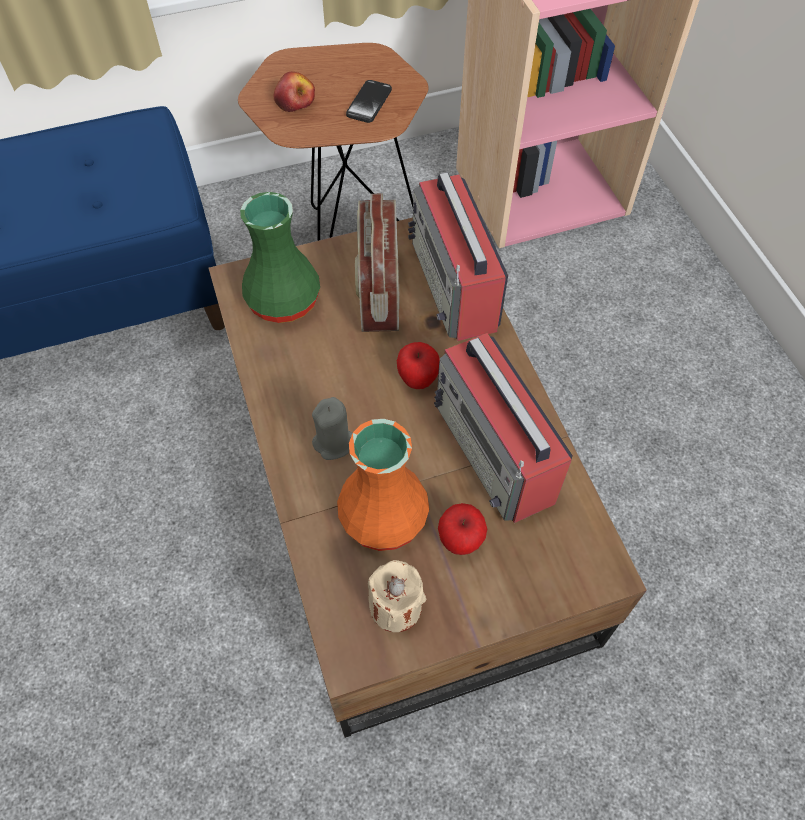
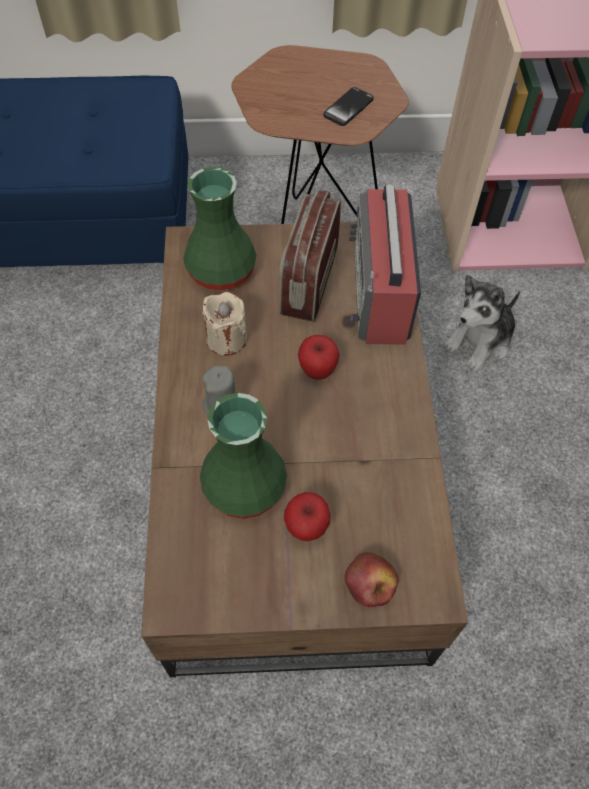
camera: 15 degrees right, 0 degrees up
(295, 101) = (282, 93): apple -> apple (370, 583)
(384, 518) = (244, 488): orange vase -> green vase
(395, 607) = (227, 571): beige candle -> beige candle (226, 339)
(495, 453) = (366, 456): radio -> none
(548, 313) = (480, 341): none -> plush toy

